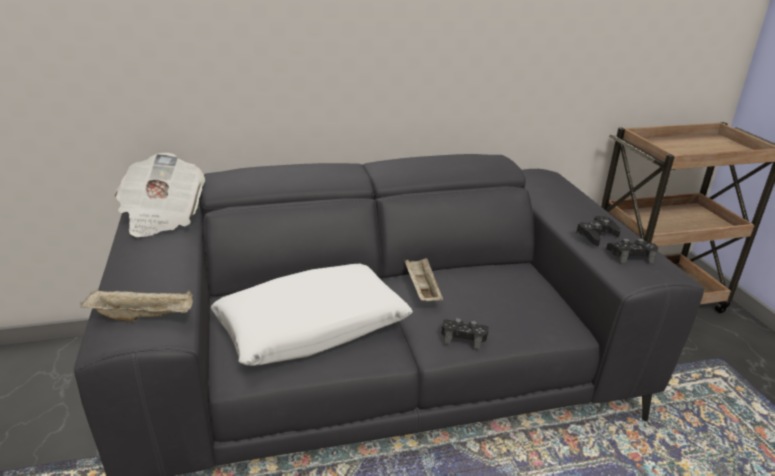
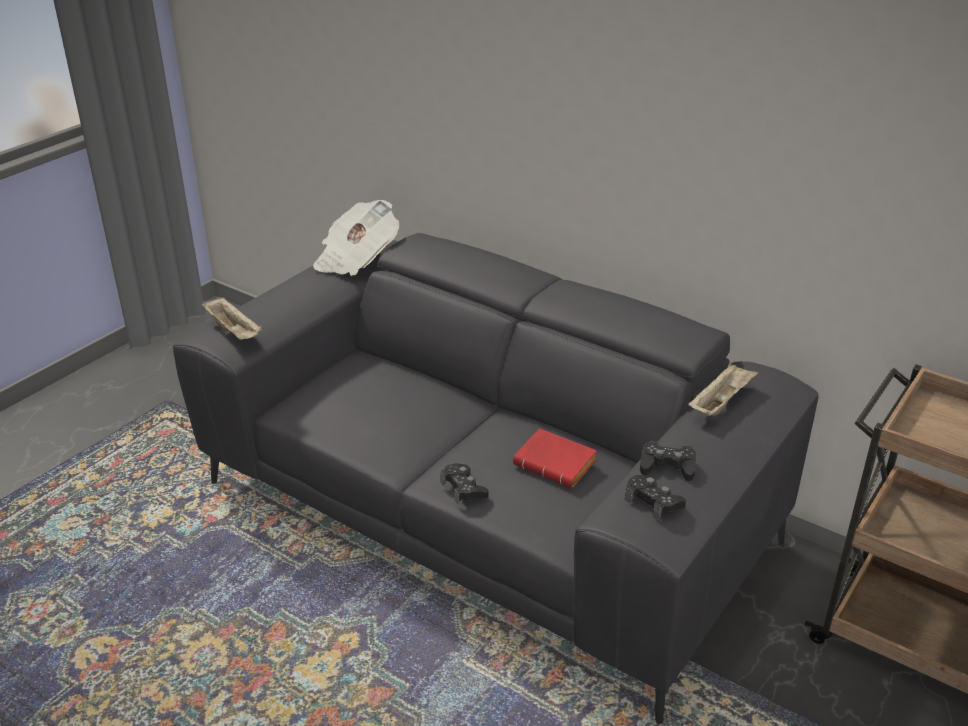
camera: 50 degrees right, 5 degrees up
(312, 327) = (374, 411): white pillow -> none
(421, 290) = (503, 433): beige tray -> beige tray (720, 402)
(484, 287) = (558, 464): none -> red book

